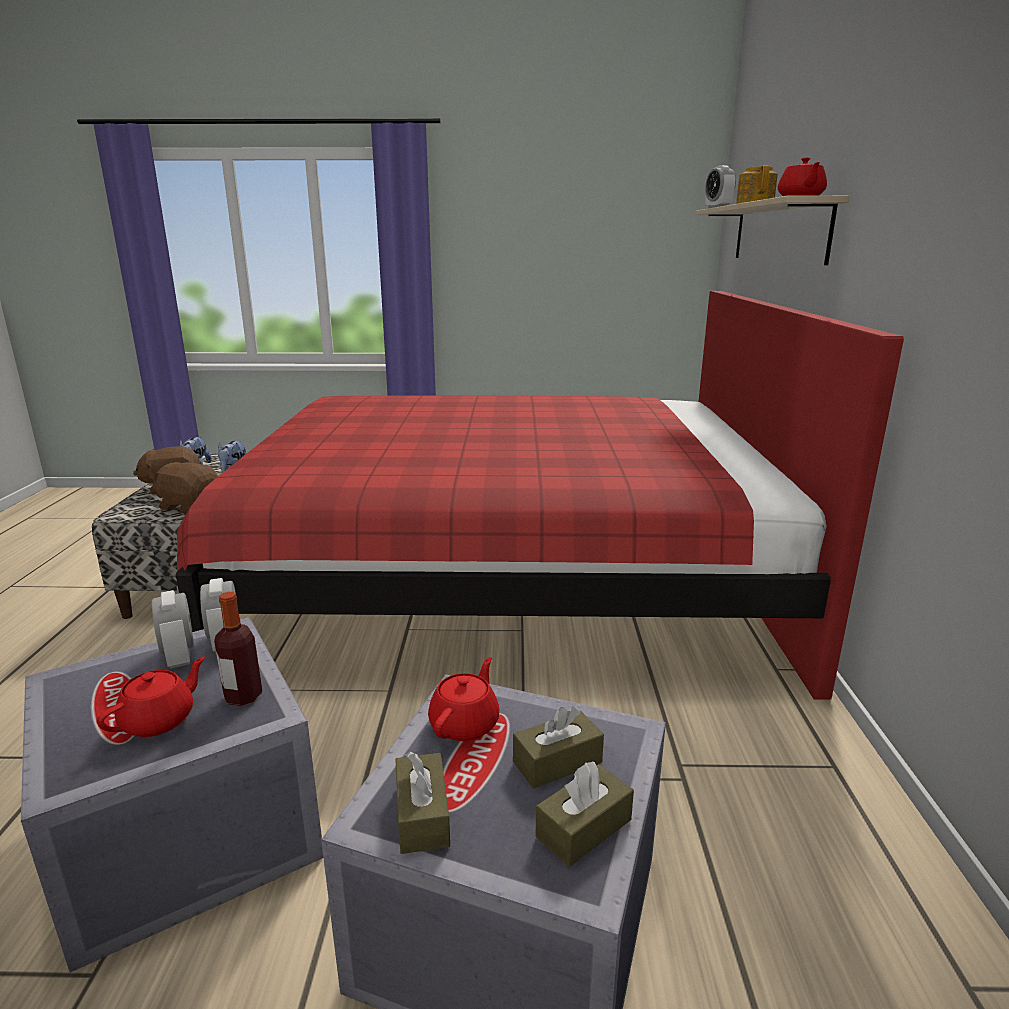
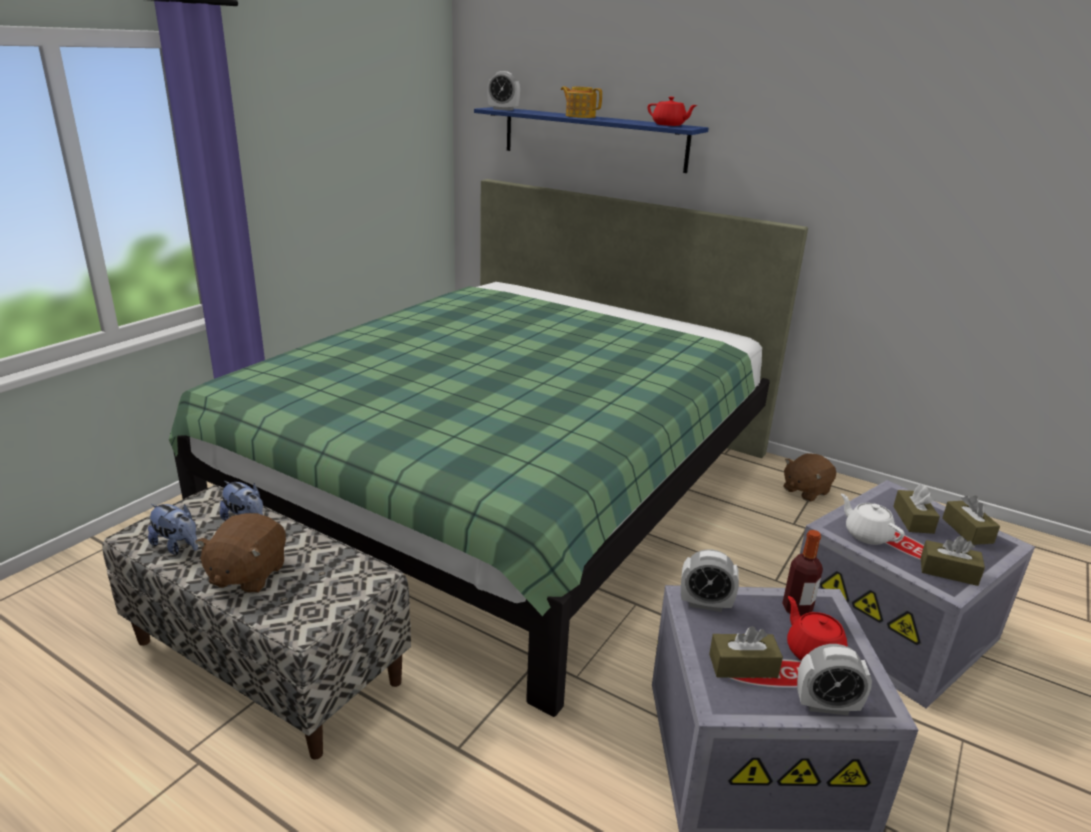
camera: 60 degrees left, 5 degrees up
(122, 681) = (743, 666): none -> brown tissue box
(179, 656) = (717, 631): alarm clock -> alarm clock (826, 705)
(190, 506) = (339, 572): brown plush toy -> brown plush toy (805, 490)
(465, 724) = (866, 535): red teapot -> white teapot
(510, 574) = (504, 487): red bed -> green bed
(778, 233) = (593, 139): beige shelf -> blue shelf

